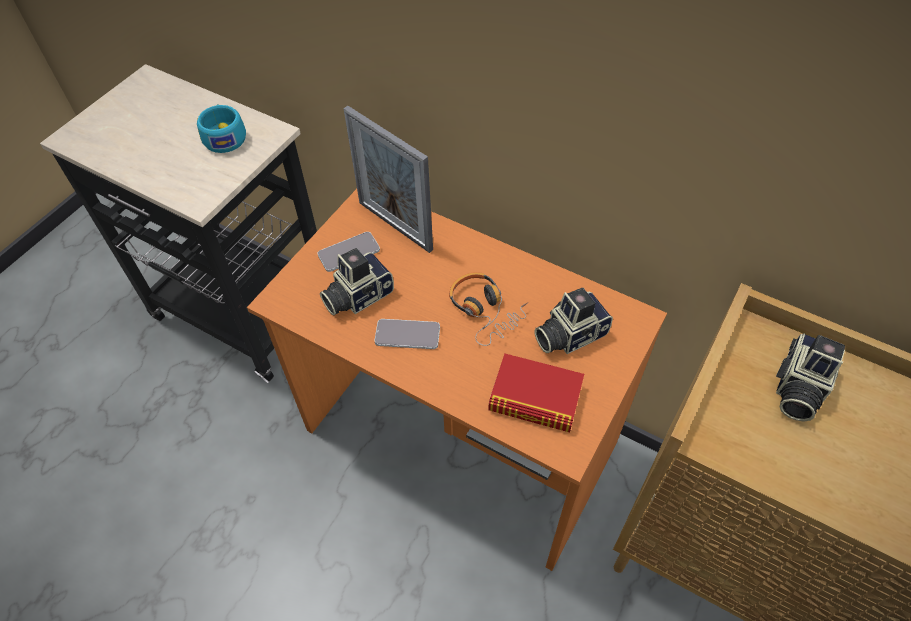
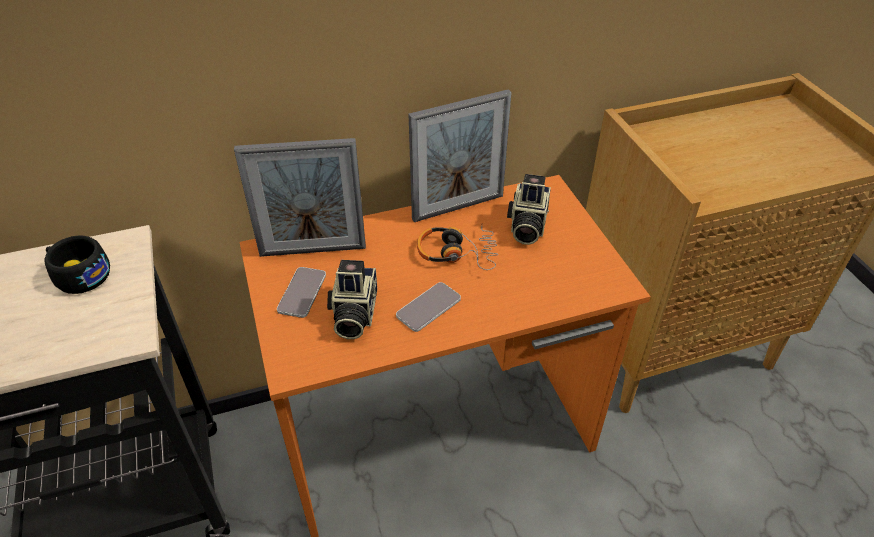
camera: 50 degrees left, 10 degrees down
(225, 136) = (79, 275): turquoise cup -> black cup
(535, 398) = (562, 275): book -> none
(538, 274) = (458, 207): none -> picture frame
(797, 388) = (693, 145): camera -> none

